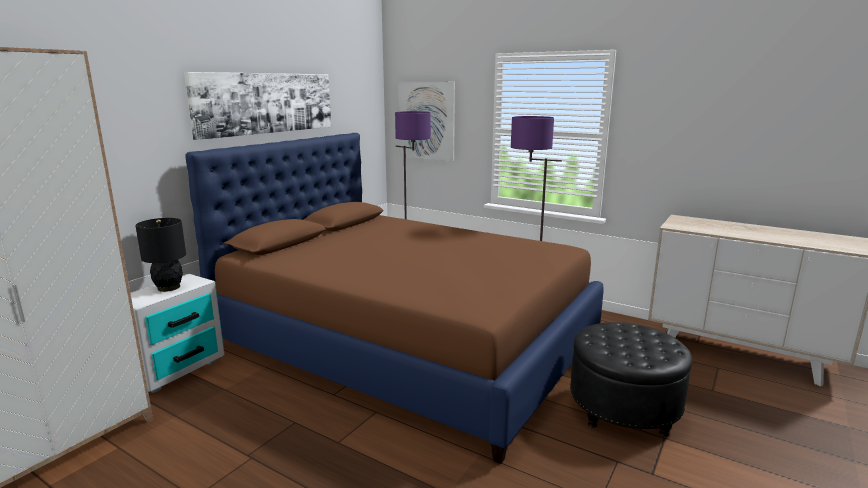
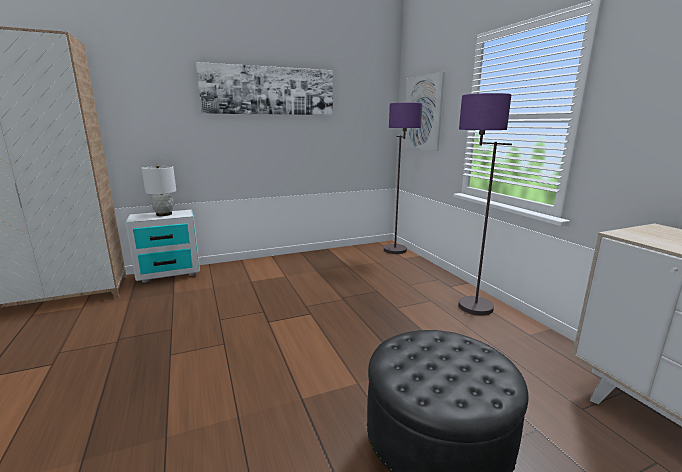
camera: 35 degrees right, 0 degrees up
(168, 287) = (164, 214): black table lamp -> white table lamp
(406, 342) = (320, 300): brown bed -> none

